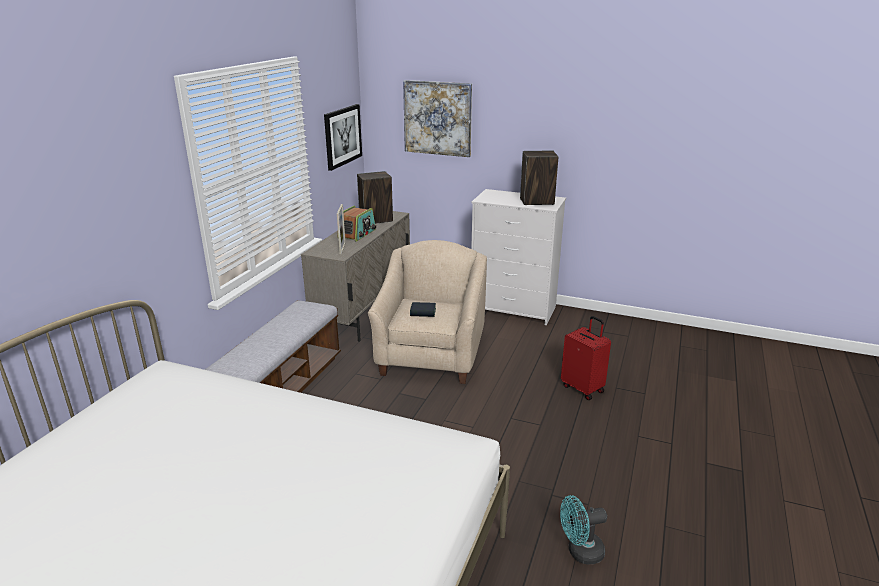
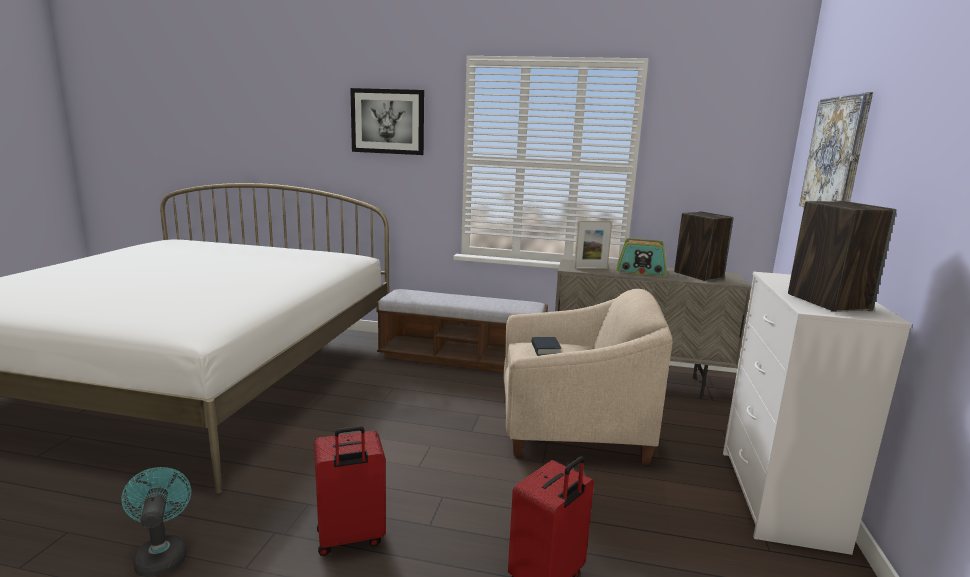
camera: 80 degrees right, 10 degrees down
(342, 136) = (728, 170): picture -> picture (387, 121)
(555, 458) = (350, 538): none -> red suitcase

